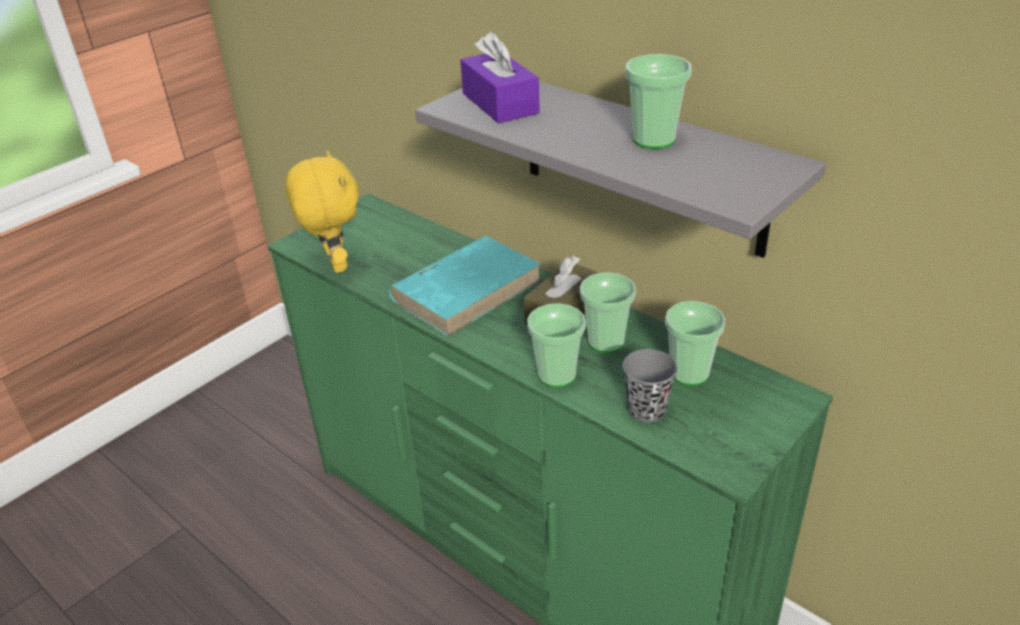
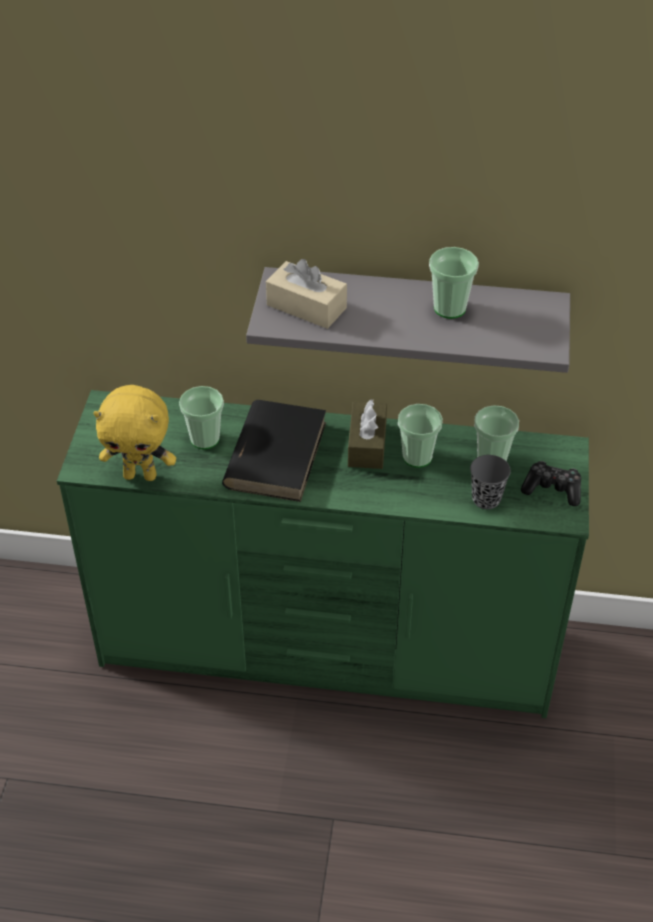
camera: 35 degrees left, 10 degrees up
(334, 264) = (141, 475): yellow plush toy -> yellow plush toy turned 150 degrees clockwise
(467, 289) = (276, 454): turquoise book -> black book
(500, 103) = (306, 306): purple tissue box -> beige tissue box
(557, 375) = (406, 498): cup -> cup (204, 439)
(738, 431) = (552, 489): none -> game controller

